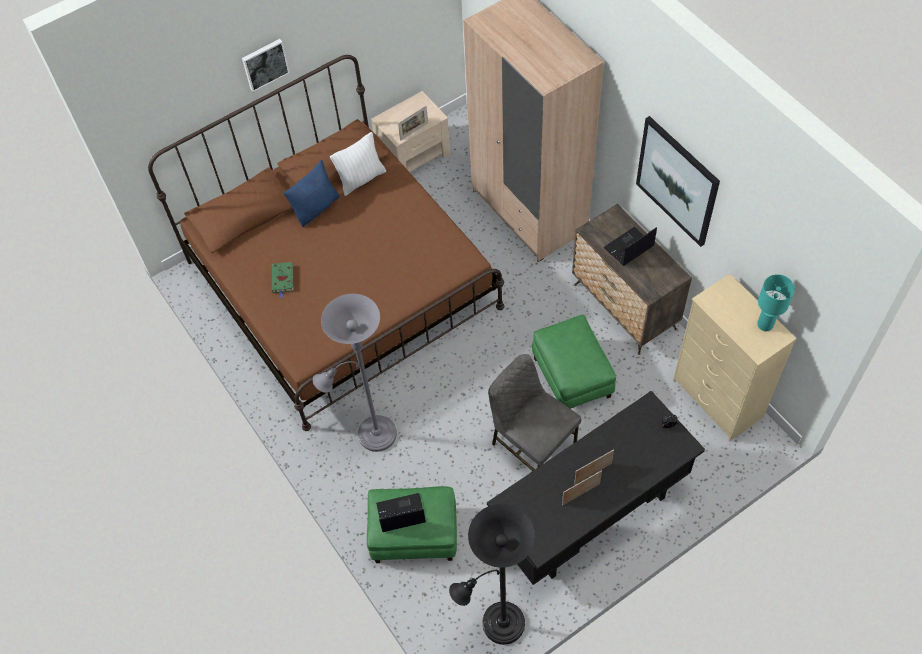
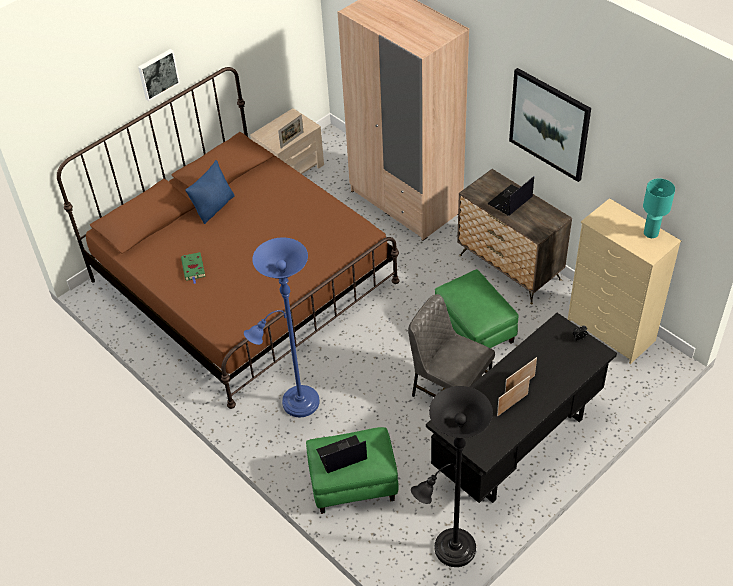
camera: 10 degrees left, 10 degrees down
(361, 179) = (252, 179): white pillow -> none
(372, 436) = (296, 404): grey floor lamp -> blue floor lamp

